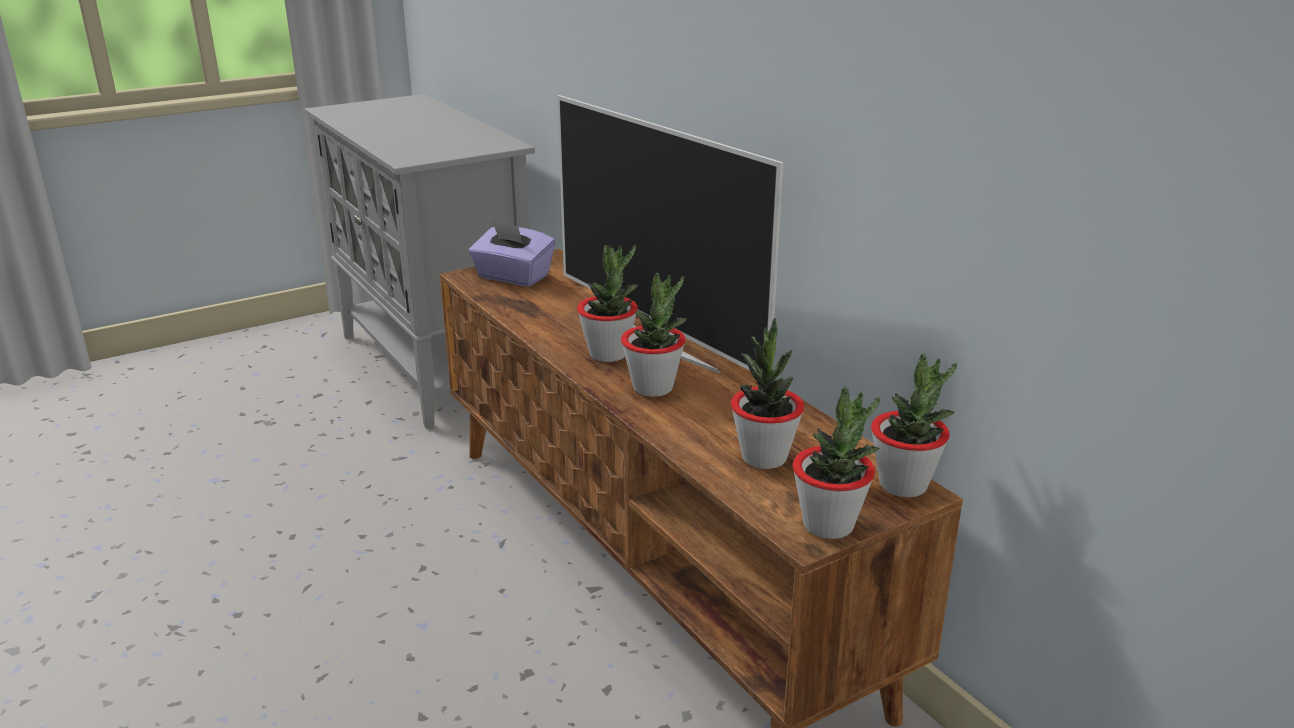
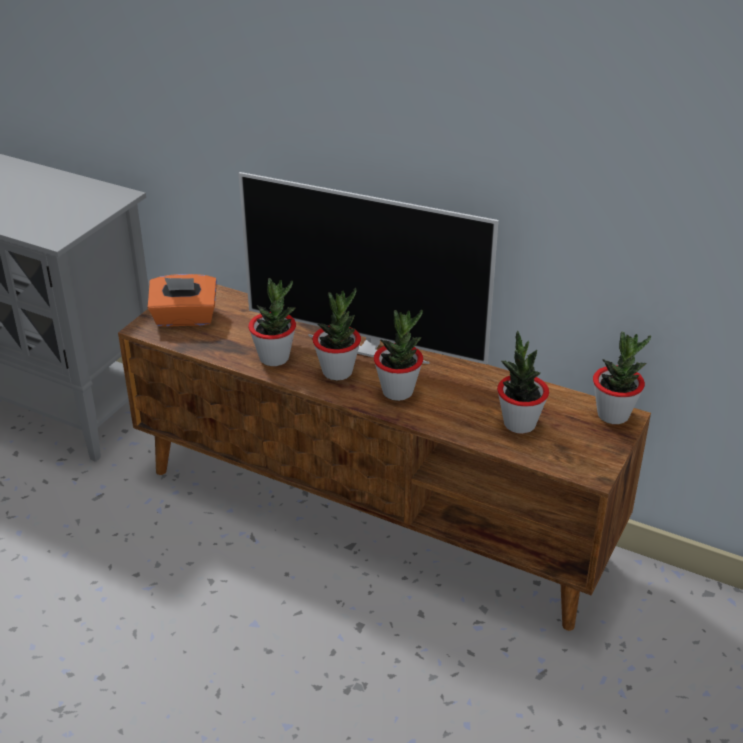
camera: 30 degrees left, 10 degrees up
(513, 277) = (185, 318): purple tissue box -> orange tissue box
(828, 525) = (598, 459): potted plant -> potted plant (274, 358)

